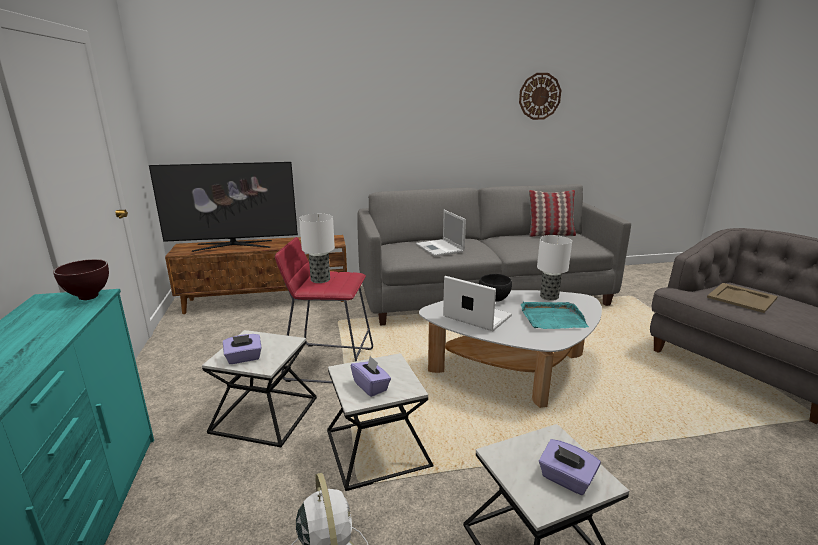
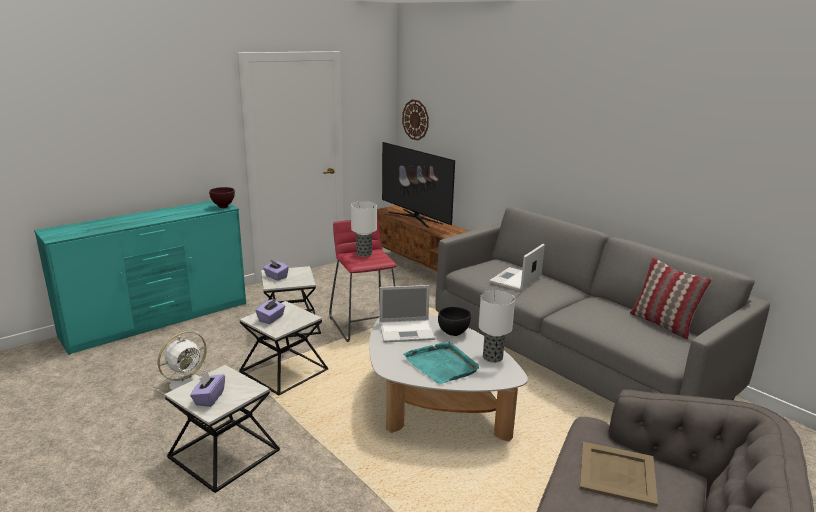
camera: 60 degrees right, 0 degrees up
(476, 316) = (407, 331): laptop -> laptop turned 75 degrees clockwise
(539, 96) = (728, 140): wall clock -> wall clock (415, 120)

